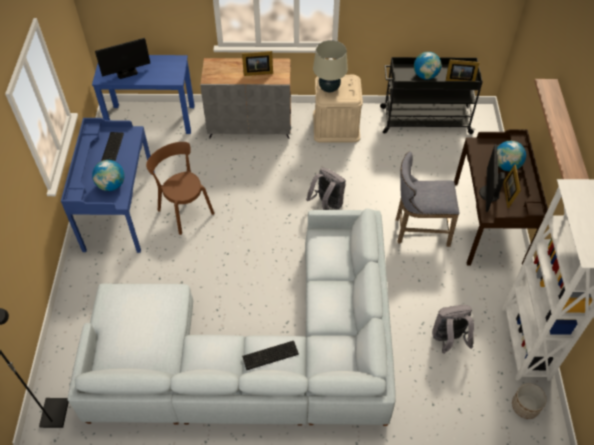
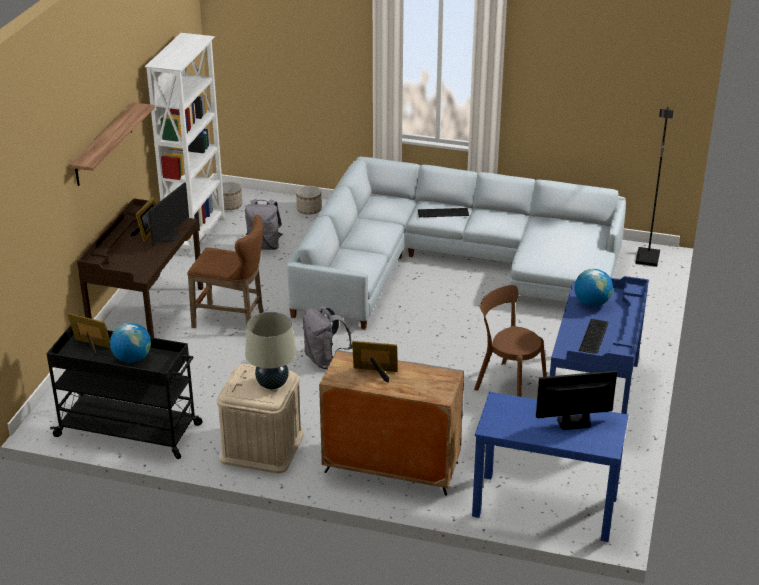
camera: 165 degrees left, 20 degrees down
(184, 210) = (507, 384): brown chair -> brown chair turned 150 degrees clockwise
(418, 231) = (232, 321): grey stool -> brown stool
(436, 419) = (309, 210): none -> planter
(506, 166) = (127, 253): globe -> none

